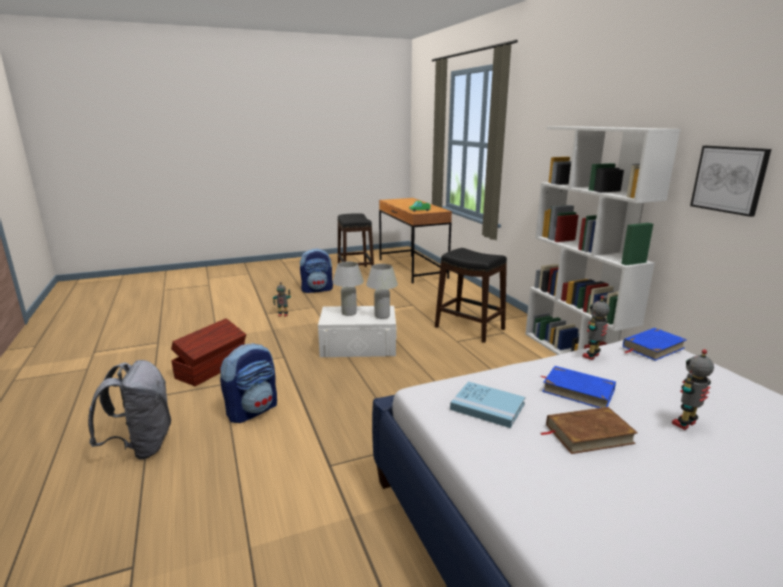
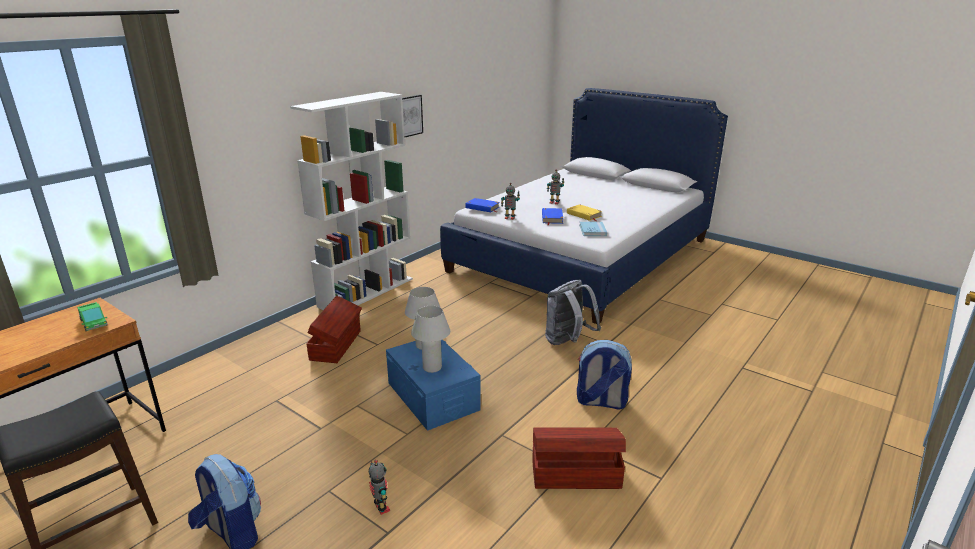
camera: 120 degrees left, 5 degrees up
(142, 446) = (701, 429): grey backpack -> grey backpack (568, 342)
(358, 345) = (432, 396): white storage box -> blue storage box
(469, 328) = (337, 345): black stool -> brown storage box
(588, 434) = (584, 215): brown book -> yellow book

